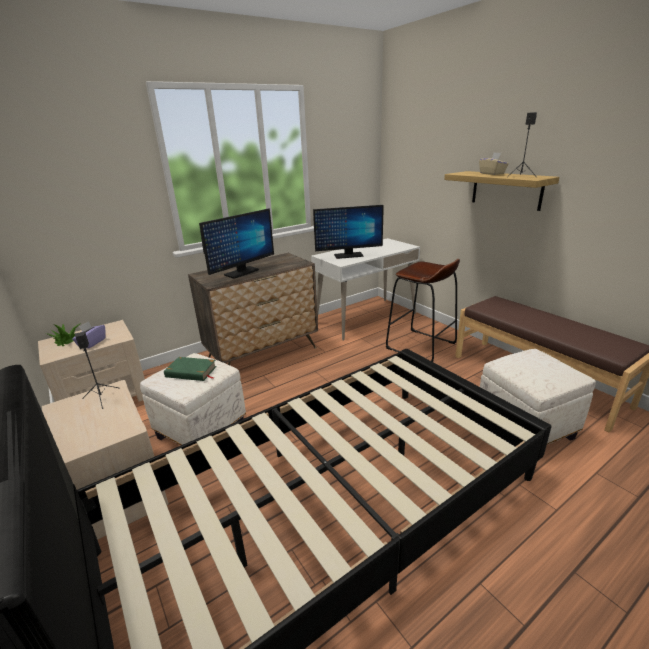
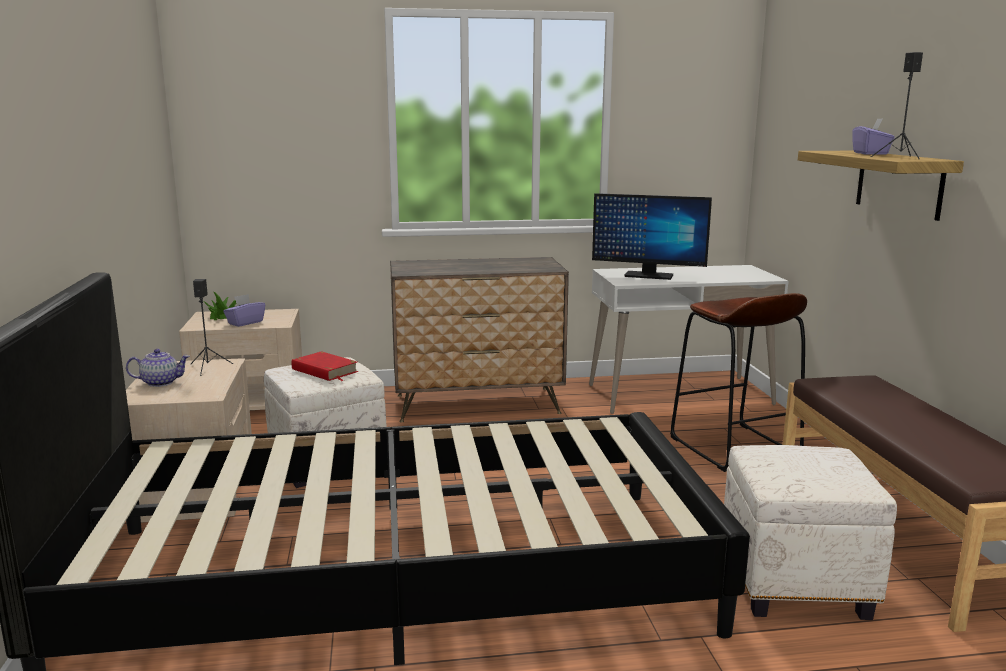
camera: 25 degrees right, 10 degrees down
(73, 427) = (161, 382): none -> teapot
(191, 372) = (324, 371): green book -> red book
(241, 272) = (456, 267): monitor -> none
(492, 174) = (871, 153): beige tissue box -> purple tissue box

